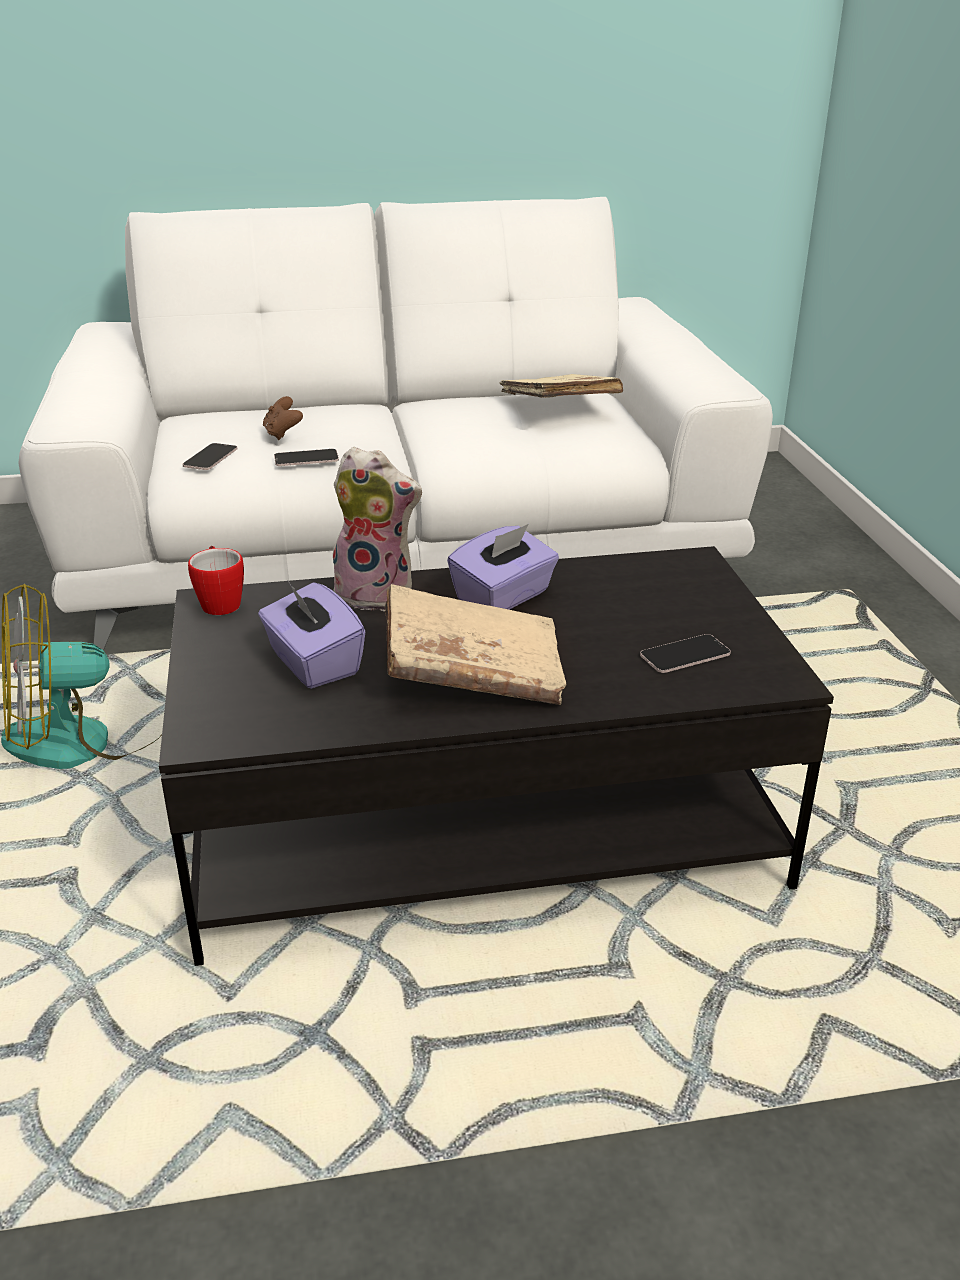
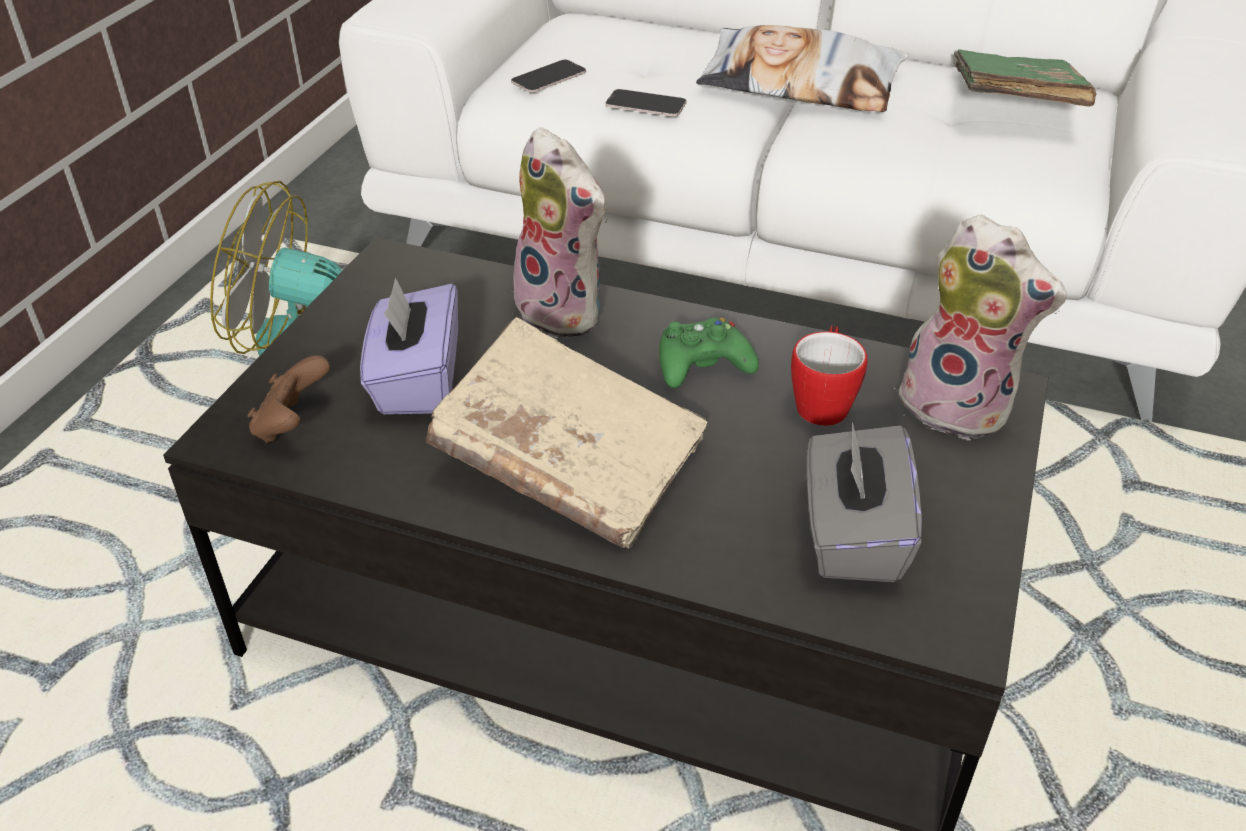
camera: 30 degrees right, 10 degrees up
(220, 602) = (399, 267): mug -> mug (823, 402)
(282, 434) = (654, 64): brown game controller -> brown game controller (292, 425)
(405, 425) = (800, 84): none -> pillow
(504, 597) = (702, 364): purple tissue box -> green game controller
(558, 407) = (1013, 104): beige book -> green book
(681, 574) = (959, 406): none -> plush toy
(685, 655) = (852, 535): phone -> grey tissue box

